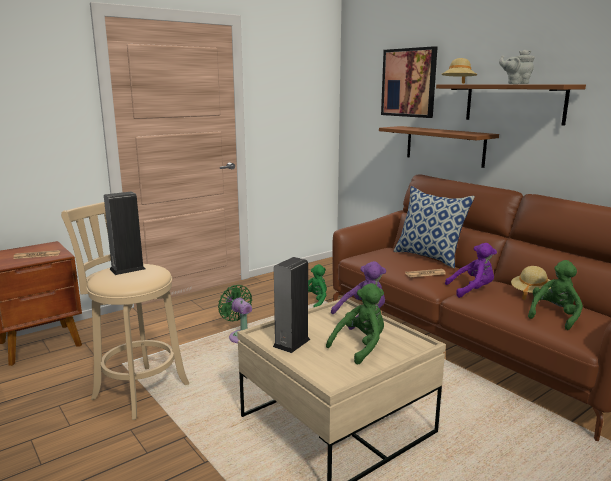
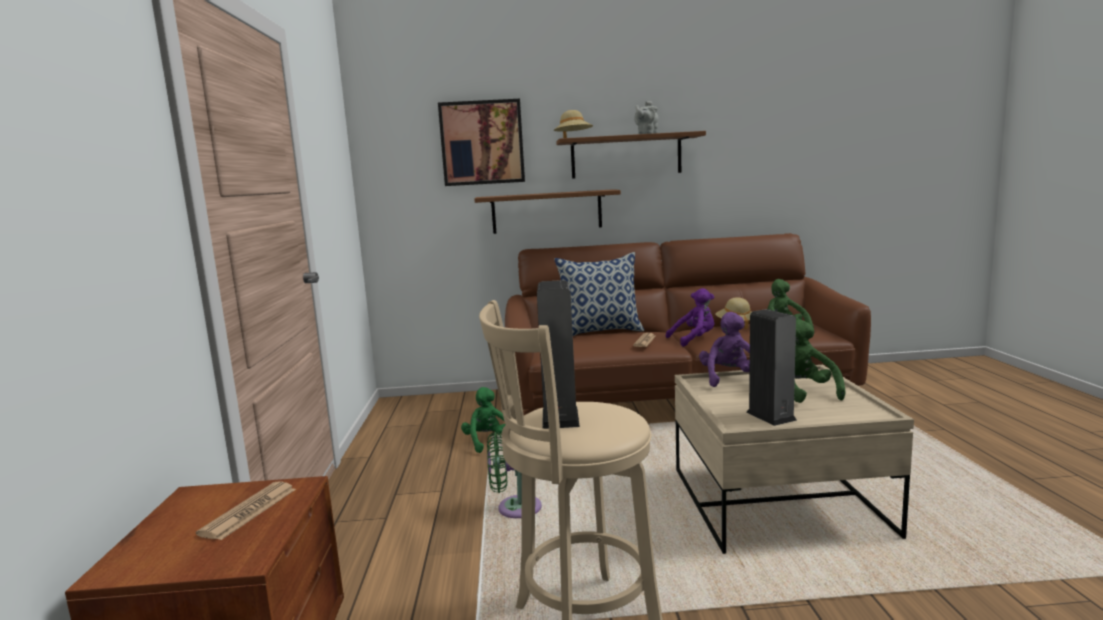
camera: 55 degrees left, 5 degrees down
(472, 290) = (694, 340): purple plush toy -> purple plush toy turned 45 degrees clockwise

